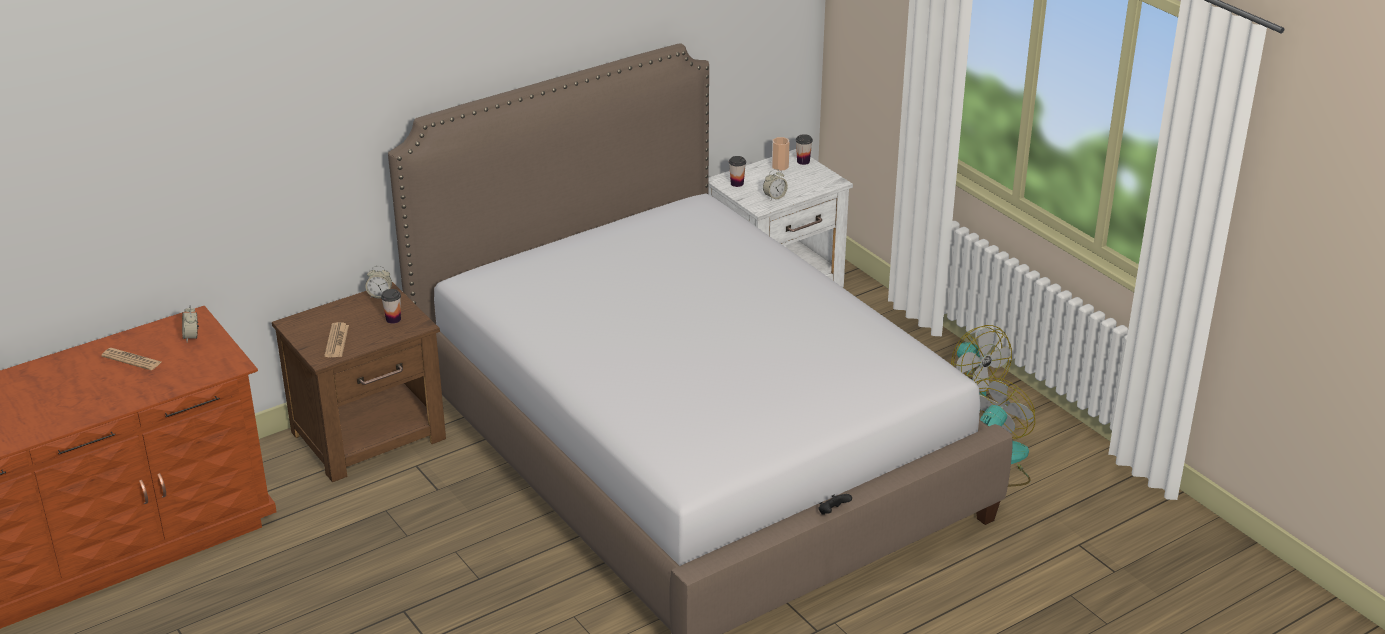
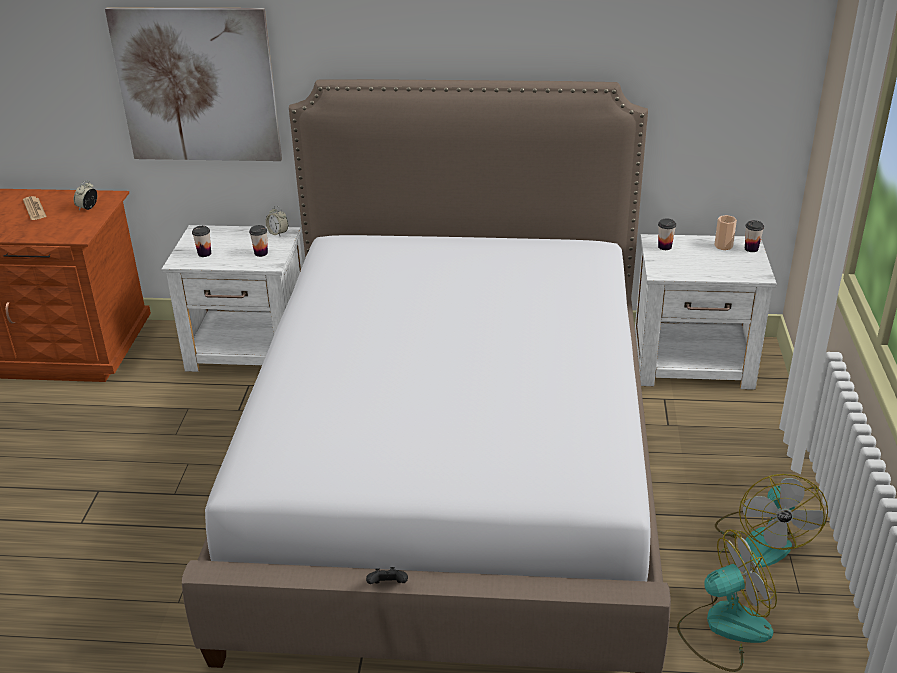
camera: 40 degrees right, 0 degrees up
(278, 162) = (197, 85): none -> picture
(337, 341) = (204, 253): newspaper -> cup
(371, 436) = (250, 350): brown nightstand -> white nightstand
(774, 197) = (684, 269): alarm clock -> none

